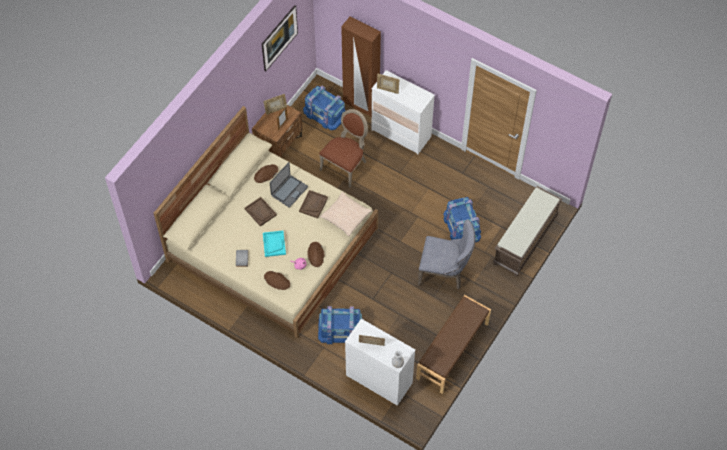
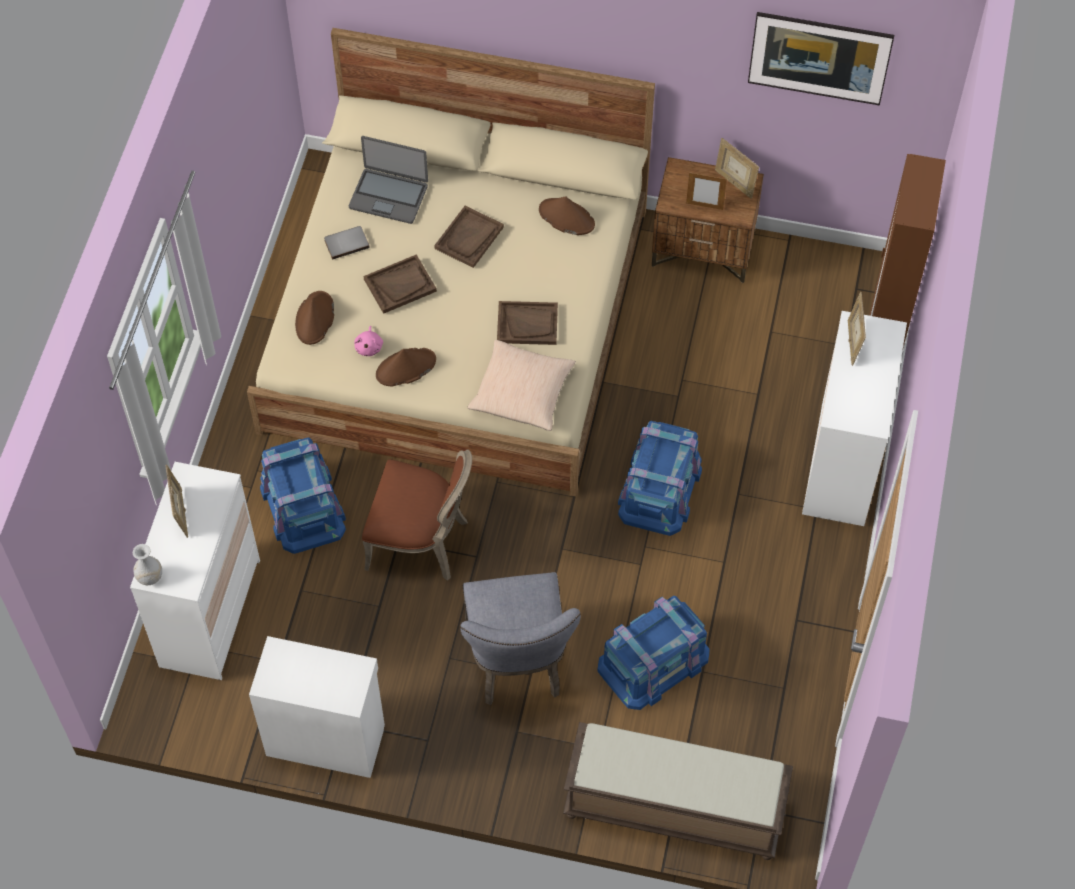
camera: 70 degrees right, 0 degrees up
(274, 244) = (400, 285): turquoise tray -> brown tray
(289, 191) = (541, 271): laptop -> laptop (389, 196)
(325, 113) = (824, 305): blue storage box -> blue storage box (660, 488)
(345, 165) = (708, 386): brown chair -> brown chair (422, 542)
(453, 351) = (325, 738): brown bench -> white cabinet

